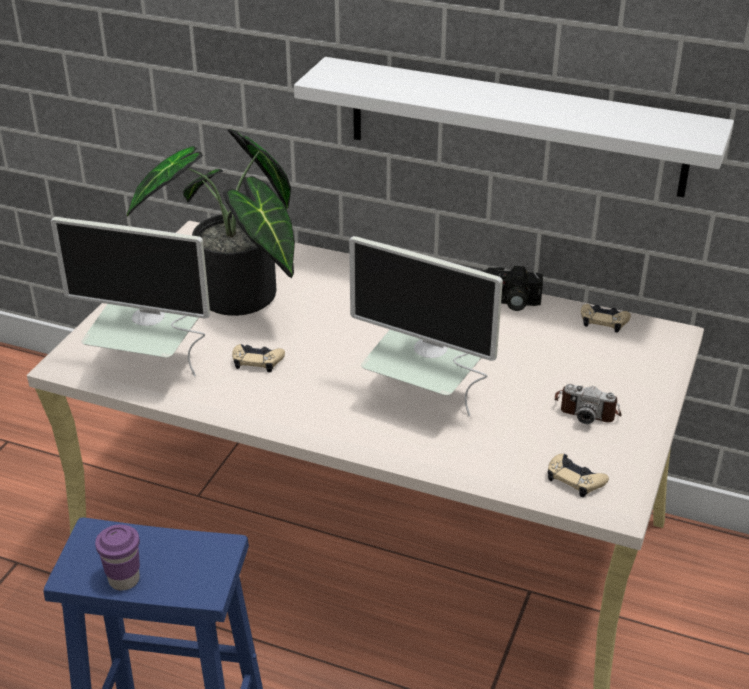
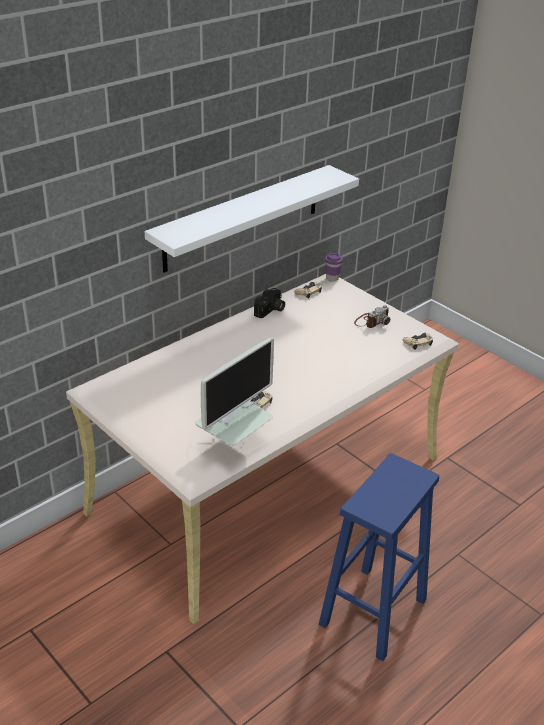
camera: 65 degrees left, 0 degrees up
(124, 579) = (400, 502): purple cup -> purple cup (332, 278)
(237, 301) = (190, 395): potted plant -> none
(424, 401) = (333, 362): monitor -> none

